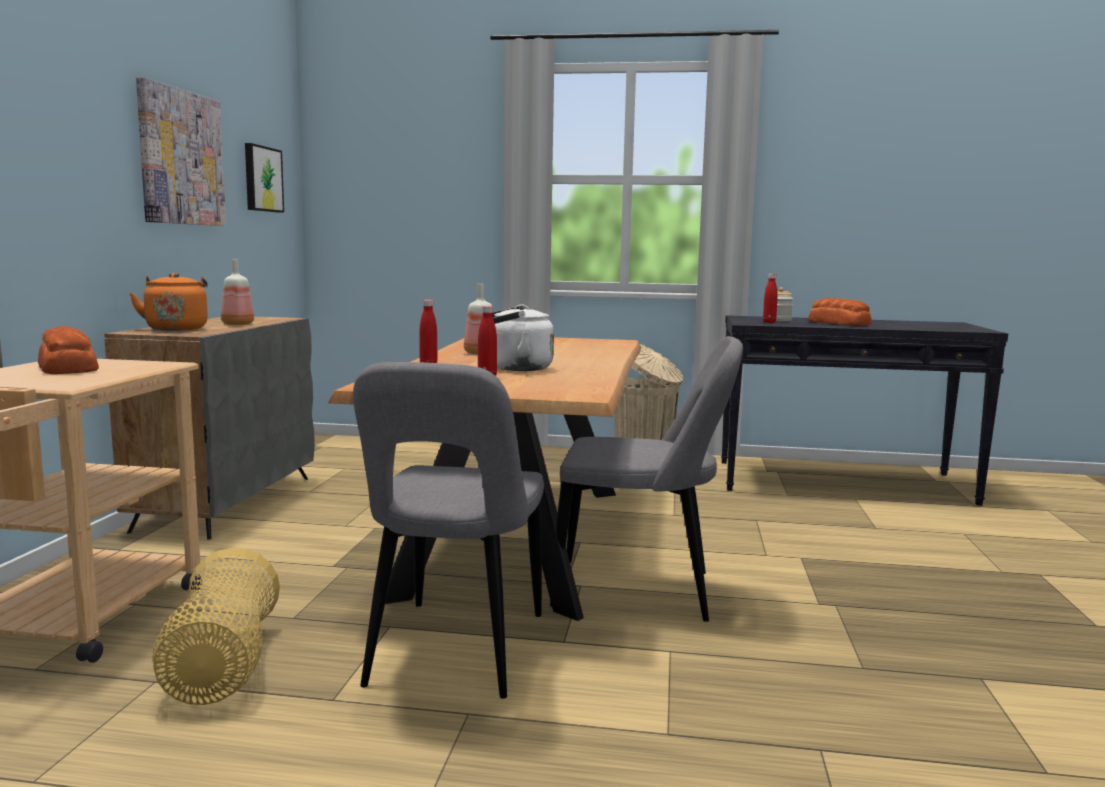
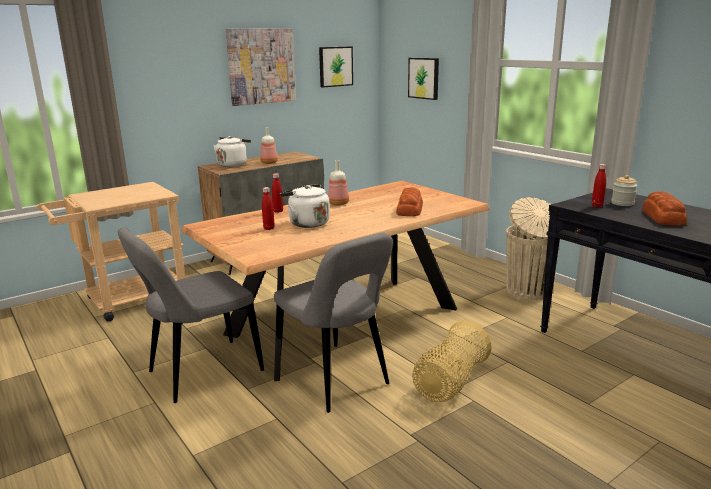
camera: 45 degrees right, 10 degrees up
(68, 367) = (130, 191): bread -> bread (410, 209)
(177, 329) = (233, 164): orange kettle -> white kettle
(221, 668) = (131, 341): basket -> basket (449, 383)
(405, 204) = (424, 78): none -> picture

